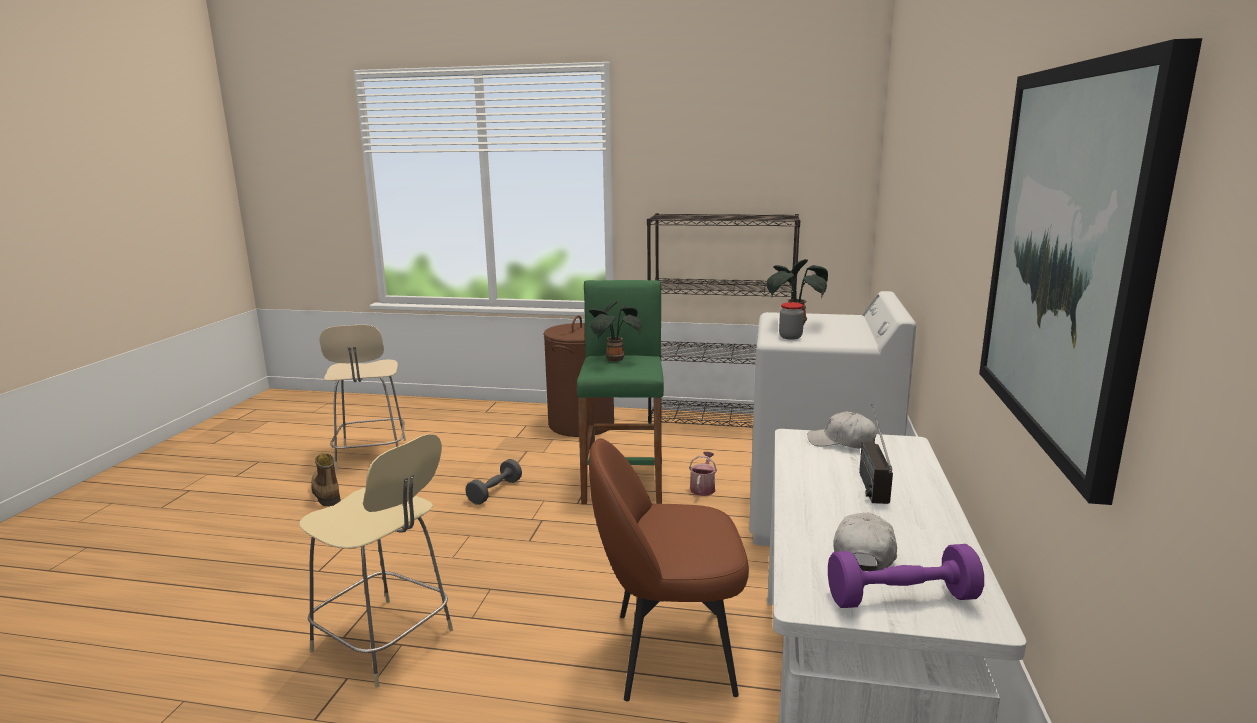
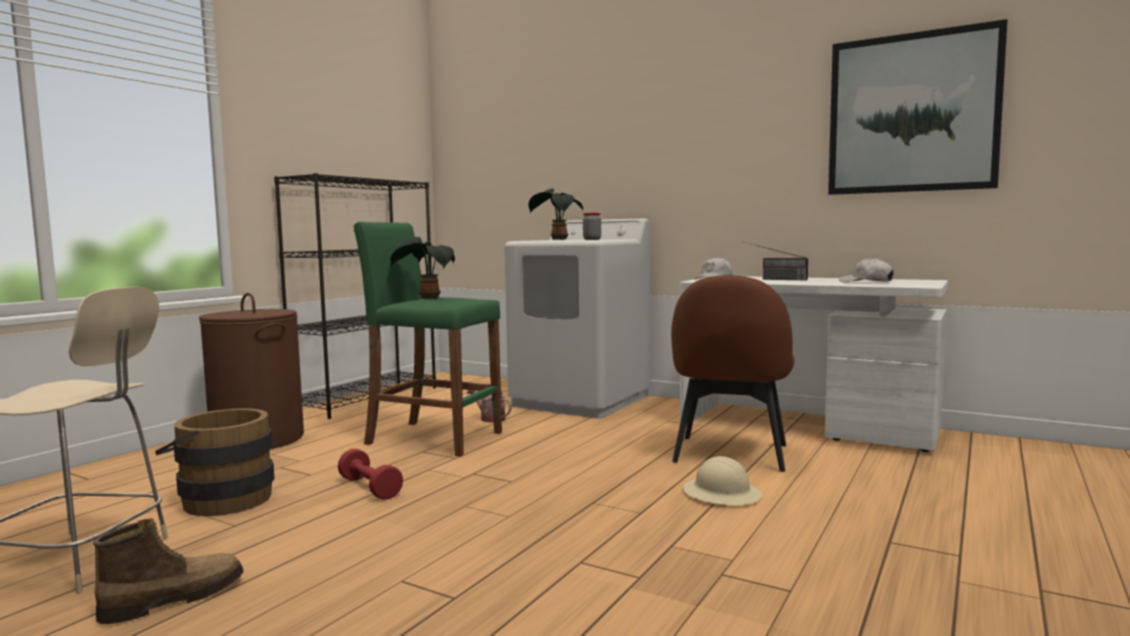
camera: 70 degrees left, 10 degrees down
(325, 493) = (173, 599): boot -> boot turned 150 degrees clockwise
(386, 642) = (664, 553): beige stool -> none
(461, 455) = (220, 499): none -> brown bucket
(495, 492) = (370, 488): grey dumbbell -> red dumbbell
(532, 659) = (722, 494): none -> beige hard hat
(901, 599) = (913, 282): purple dumbbell -> none

